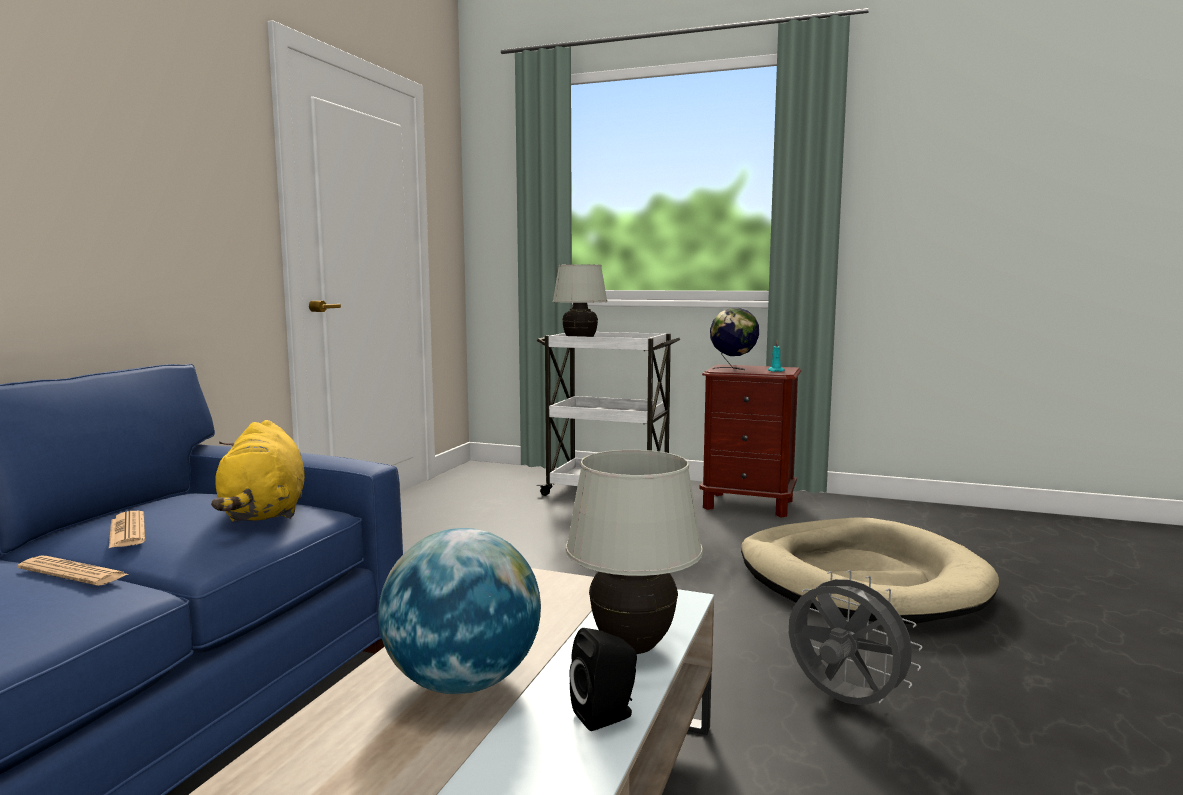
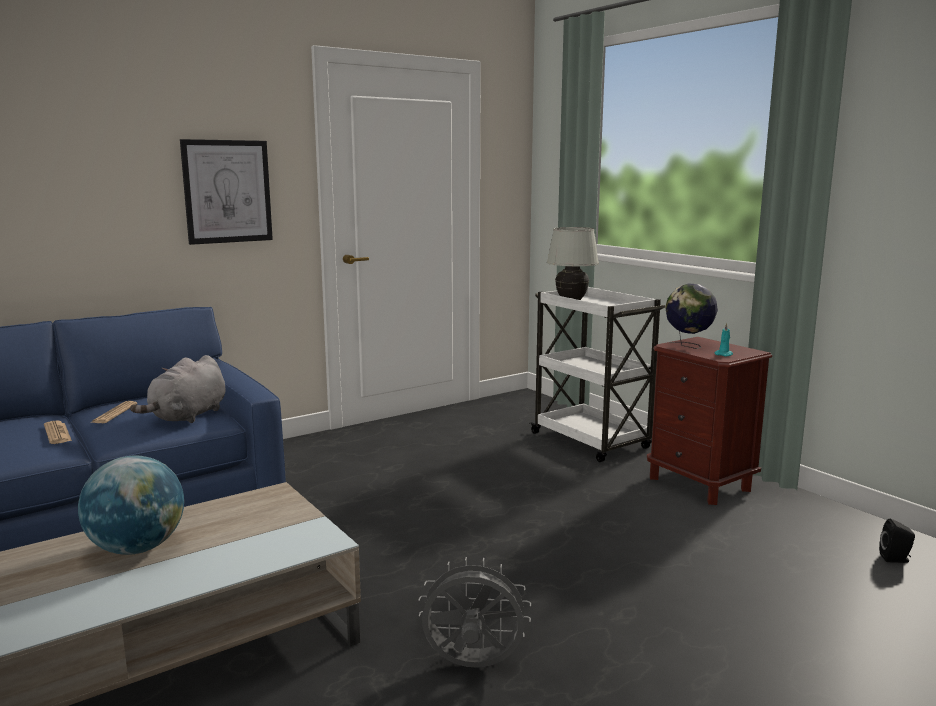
camera: 35 degrees right, 5 degrees up
(178, 200) = (227, 191): none -> picture
(265, 513) = (187, 416): yellow plush toy -> grey plush toy
(607, 716) = (157, 591): black speaker -> black speaker (896, 559)
(633, 647) = (244, 560): white table lamp -> none
(843, 702) = (472, 666): grey fan -> grey fan turned 75 degrees counterclockwise
(860, 579) = (674, 582): beige dog bed -> none

